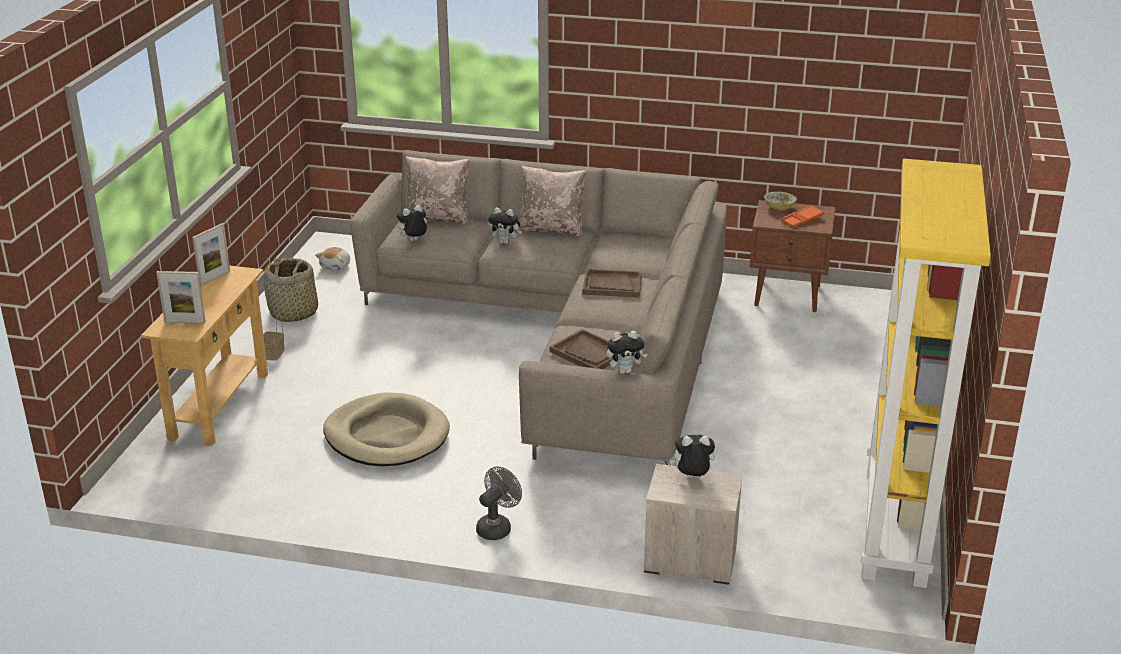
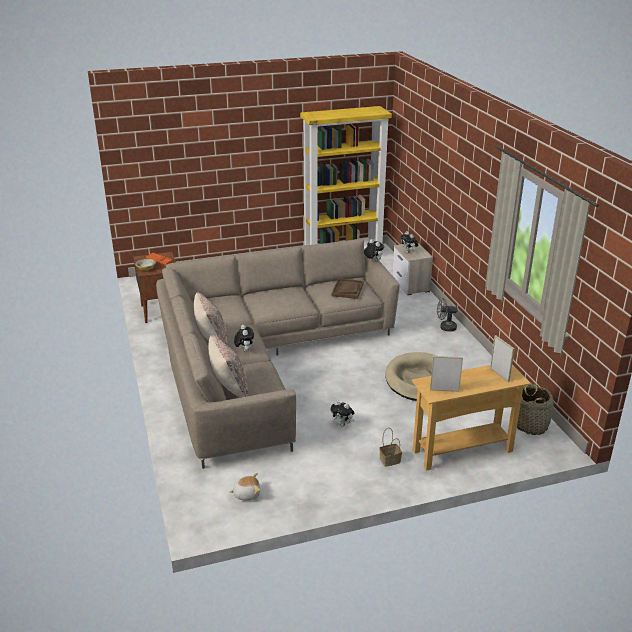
camera: 120 degrees left, 0 degrees up
(293, 313) = (332, 478): basket -> basket (530, 424)
(413, 241) = (273, 383): plush toy -> plush toy (342, 424)
(612, 285) = (271, 302): brown tray -> none

